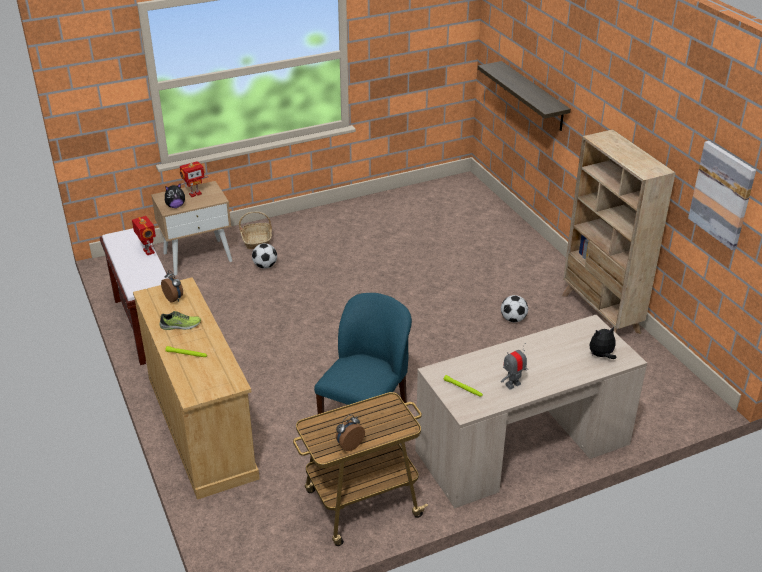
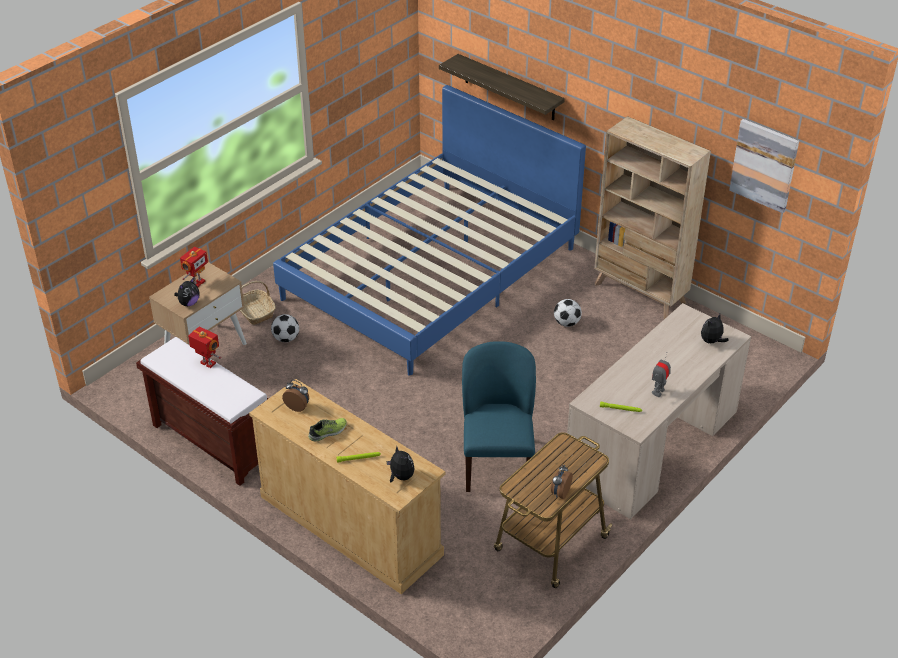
camera: 25 degrees left, 5 degrees up
(208, 380) = (400, 477): none -> plush toy
(421, 249) = (431, 273): none -> blue bed

